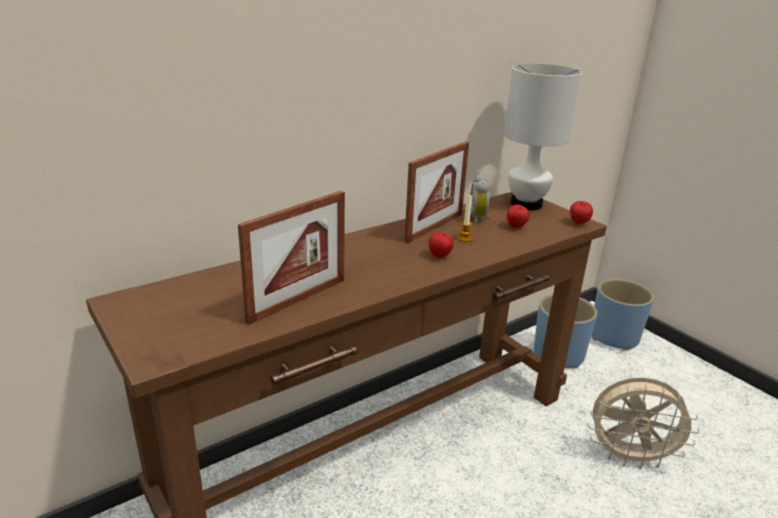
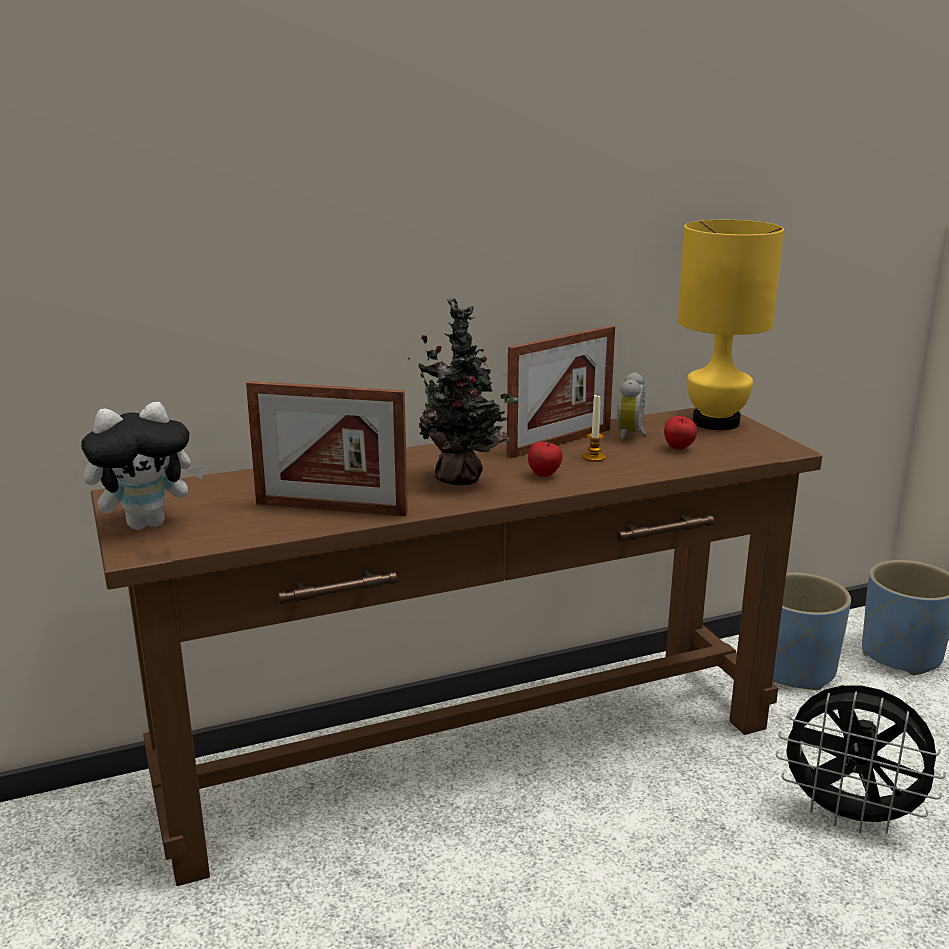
camera: 15 degrees right, 5 degrees down
(151, 329) = (148, 523): none -> plush toy
(298, 300) = (331, 508): picture frame -> picture frame turned 45 degrees clockwise
(384, 264) = (463, 479): none -> potted plant
(527, 204) = (717, 422): white table lamp -> yellow table lamp
(578, 223) = (779, 449): apple -> none
(629, 457) = (850, 816): beige fan -> black fan

